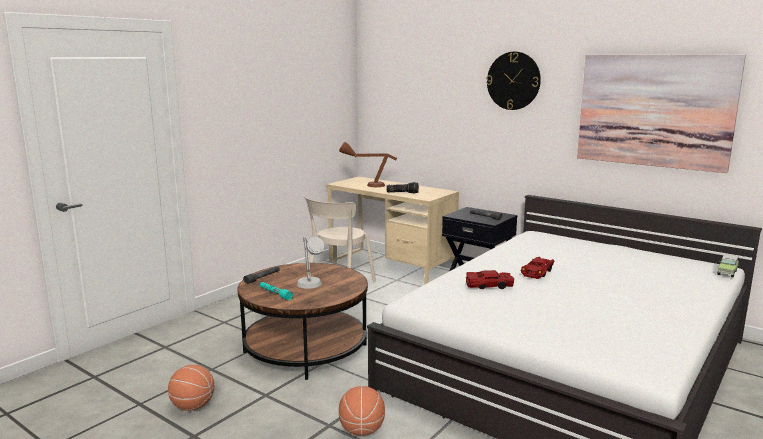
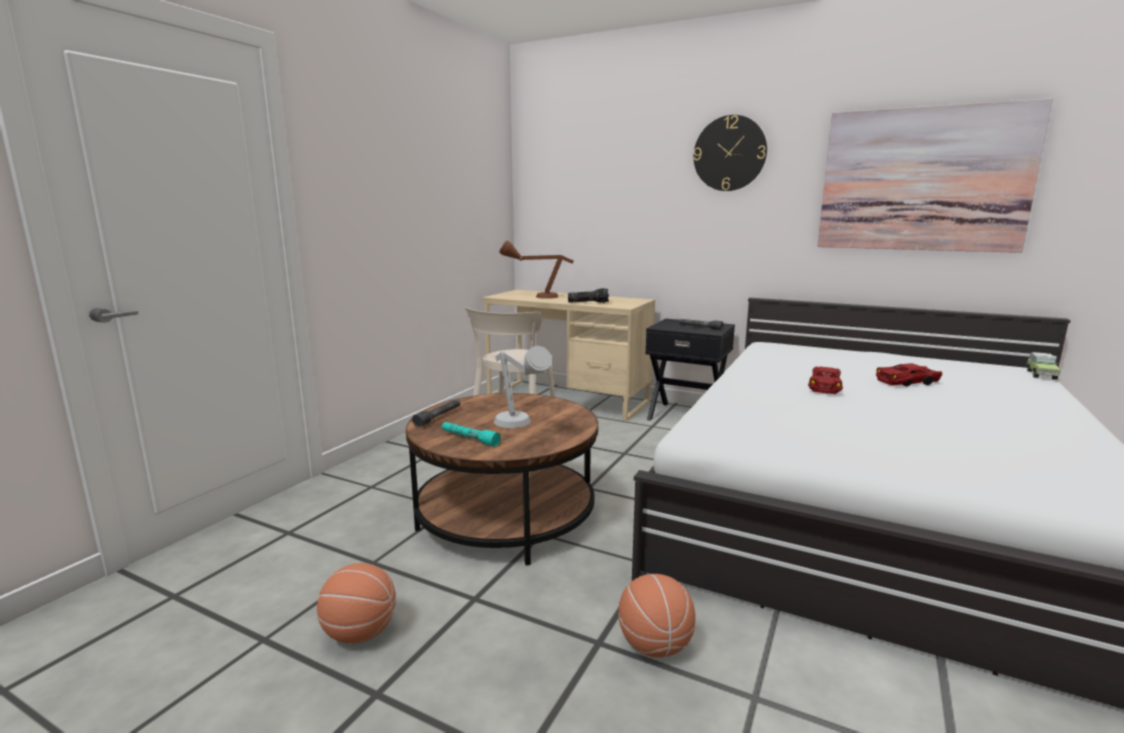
camera: 10 degrees left, 0 degrees up
(489, 285) = (783, 406): red toy car -> red toy car (908, 382)

